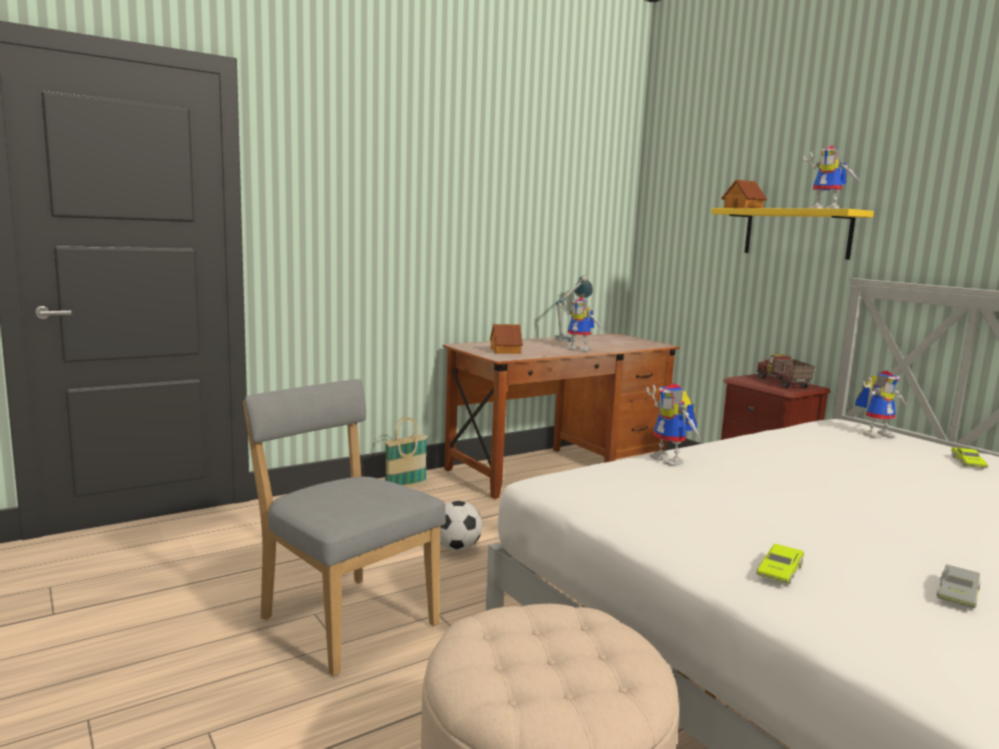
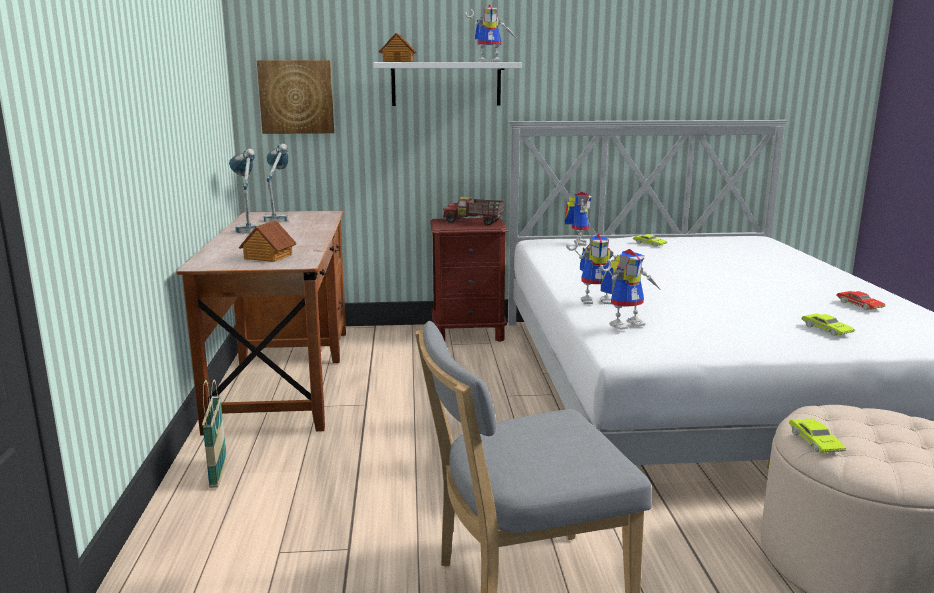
camera: 60 degrees left, 5 degrees up
(456, 548) = (418, 484): football -> none
(493, 615) = (815, 442): none -> green toy car
(581, 349) = (305, 234): toy robot -> toy robot (625, 323)
(615, 339) = (278, 218): none -> table lamp
(674, 240) = (296, 97): none -> picture
(796, 233) = (446, 84): yellow shelf -> white shelf
(957, 593) = (859, 305): grey toy car -> red toy car

